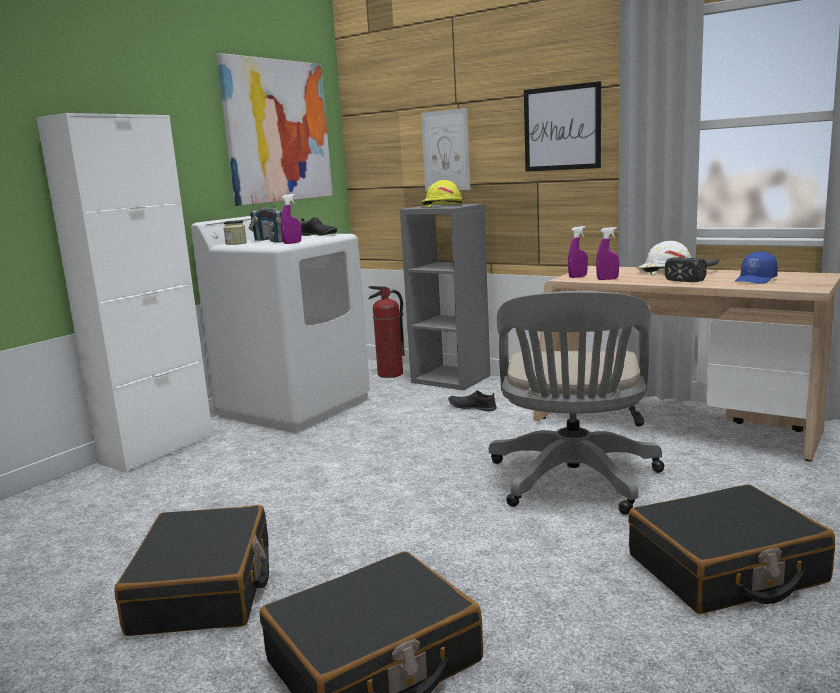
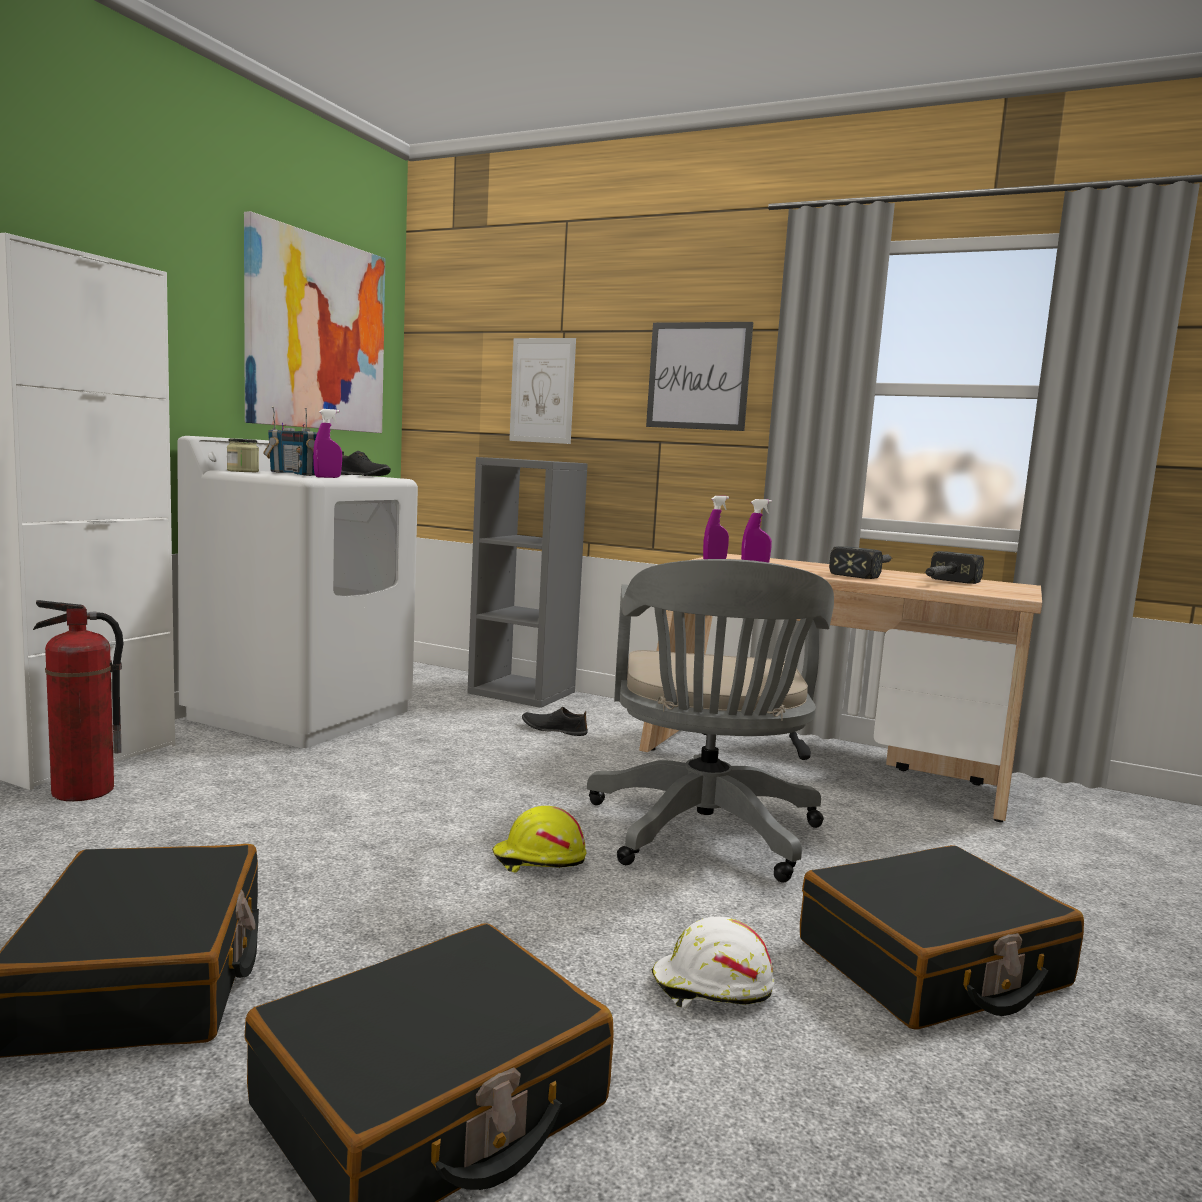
camera: 10 degrees left, 5 degrees down
(390, 374) = (438, 681): fire extinguisher -> fire extinguisher (83, 791)
(441, 205) = (530, 459): yellow hard hat -> yellow hard hat (538, 860)
(664, 272) = (823, 566): white hard hat -> white hard hat (711, 987)
(756, 280) = (943, 583): blue cap -> hammer

